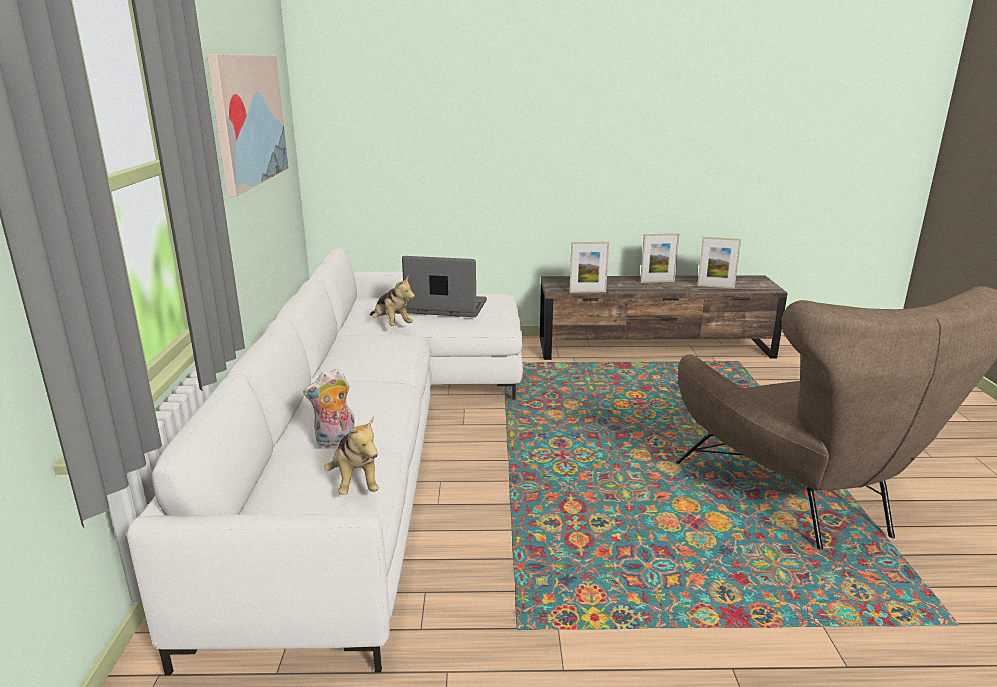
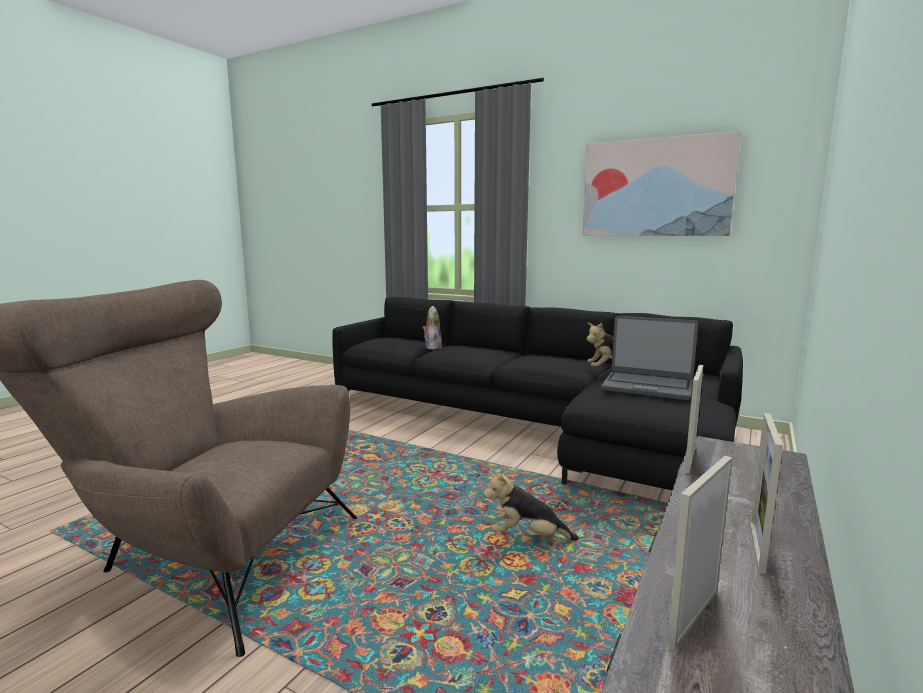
camera: 120 degrees right, 10 degrees down
(356, 482) = (388, 345): plush toy -> plush toy (527, 537)
(376, 441) = (530, 425): white sofa -> black sofa
(446, 307) = (647, 387): laptop -> laptop turned 75 degrees clockwise

